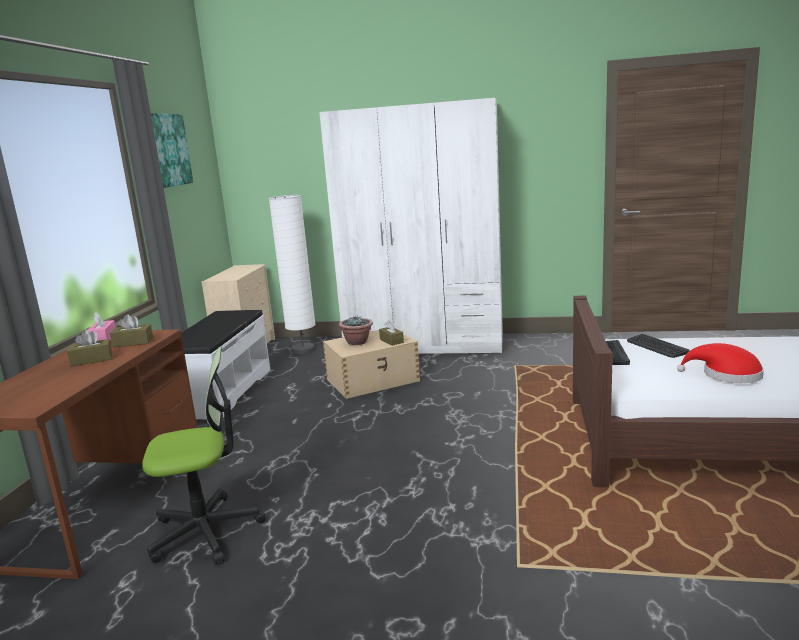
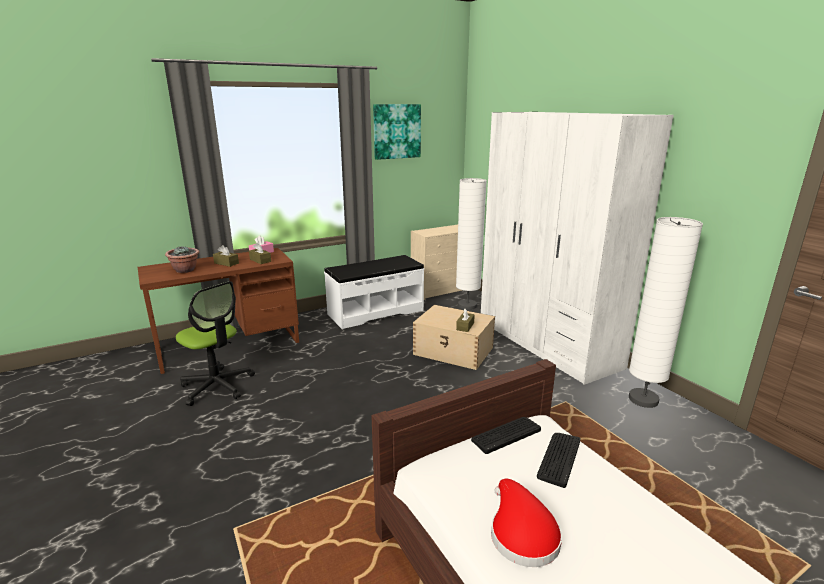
camera: 50 degrees right, 5 degrees up
(357, 342) = (446, 316): potted plant -> potted plant (185, 270)
(545, 343) = (643, 399): none -> white floor lamp

